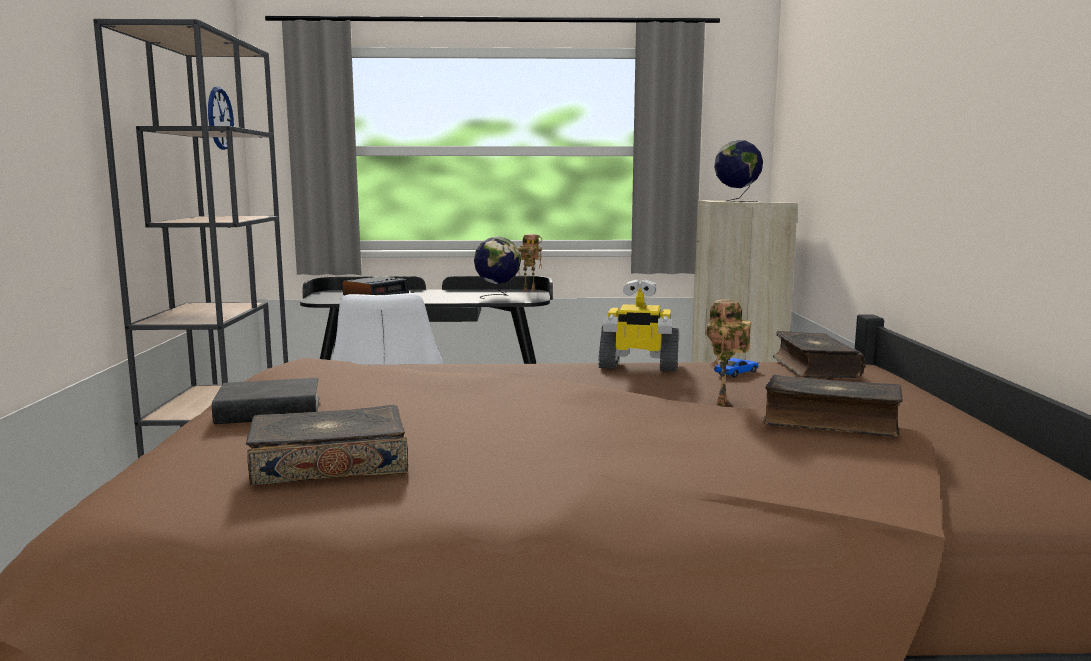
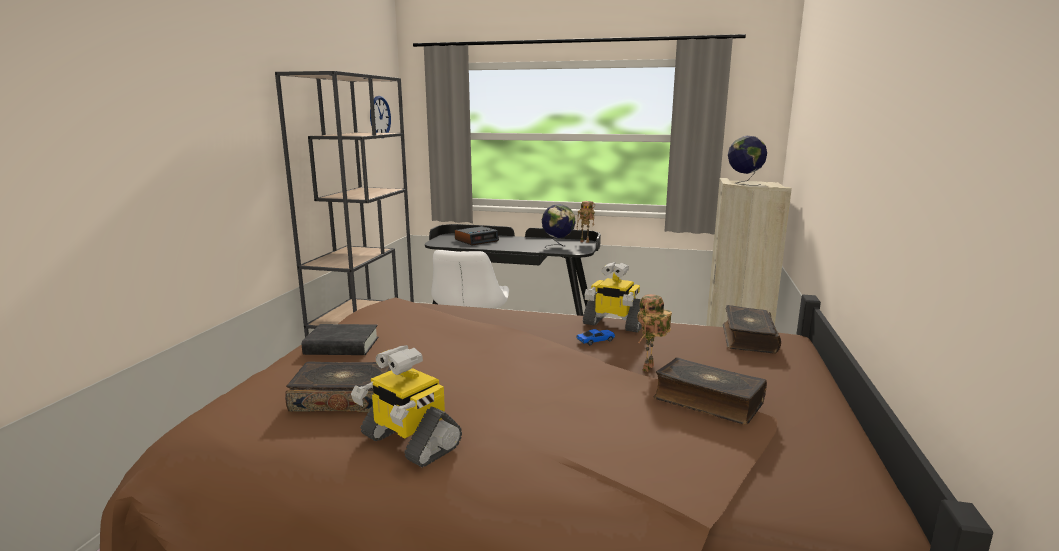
camera: 15 degrees right, 5 degrees up
(474, 498) = (409, 442): none -> toy robot
(736, 373) = (682, 338): toy car -> toy car (596, 341)

